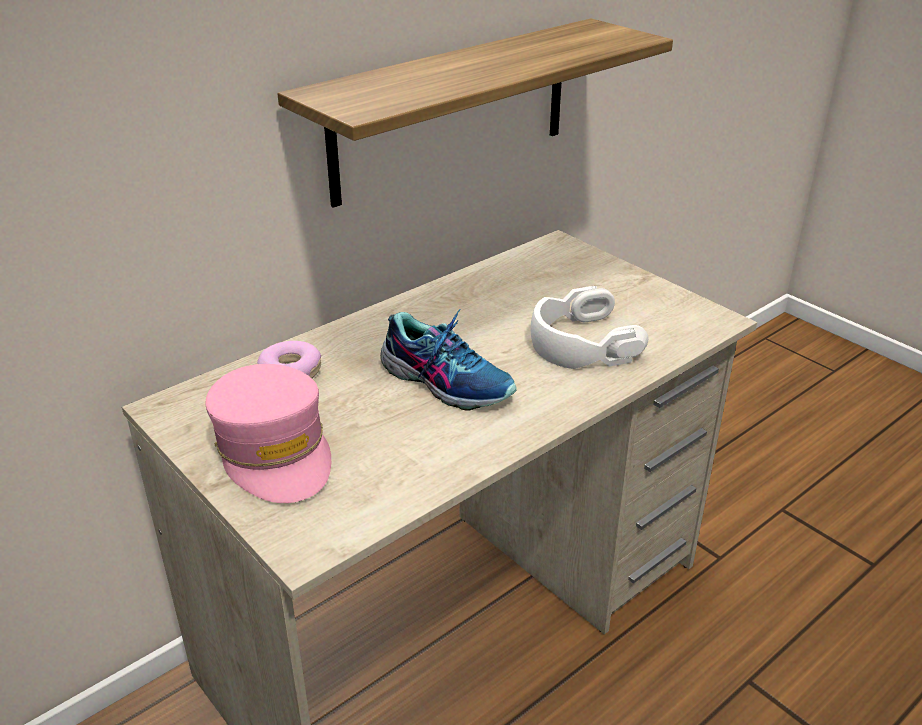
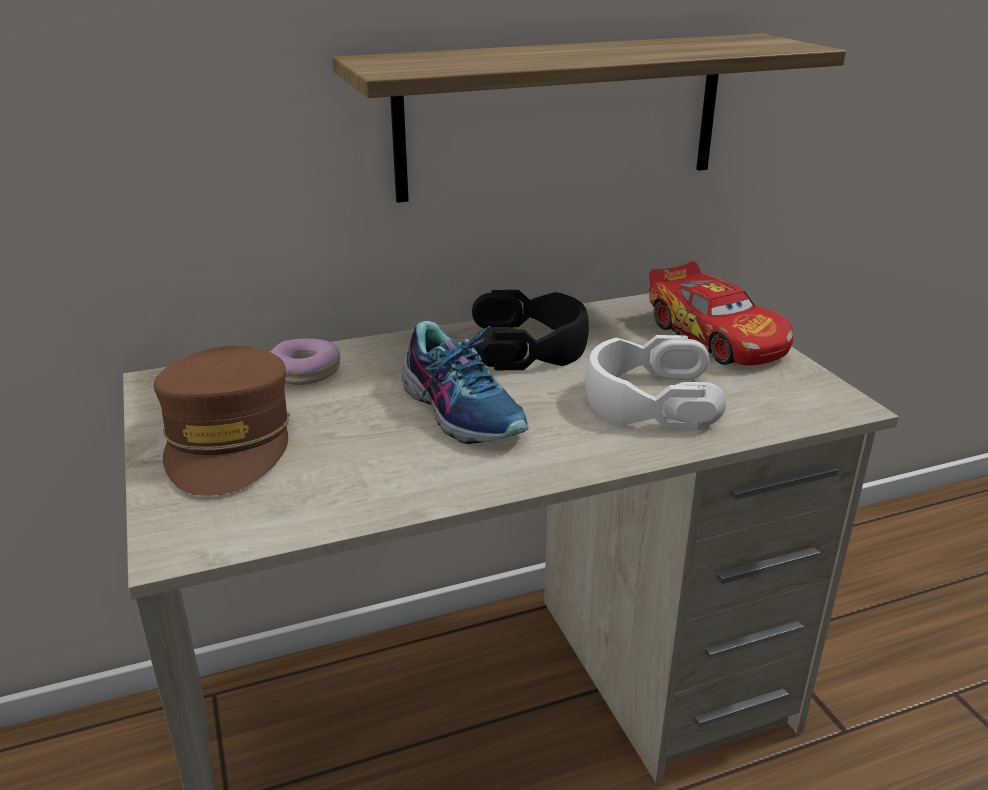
camera: 20 degrees right, 5 degrees down
(274, 450) = (228, 441): pink cap -> brown cap
(461, 311) = (530, 346): none -> black headphones
(598, 276) = (716, 336): none -> toy car

